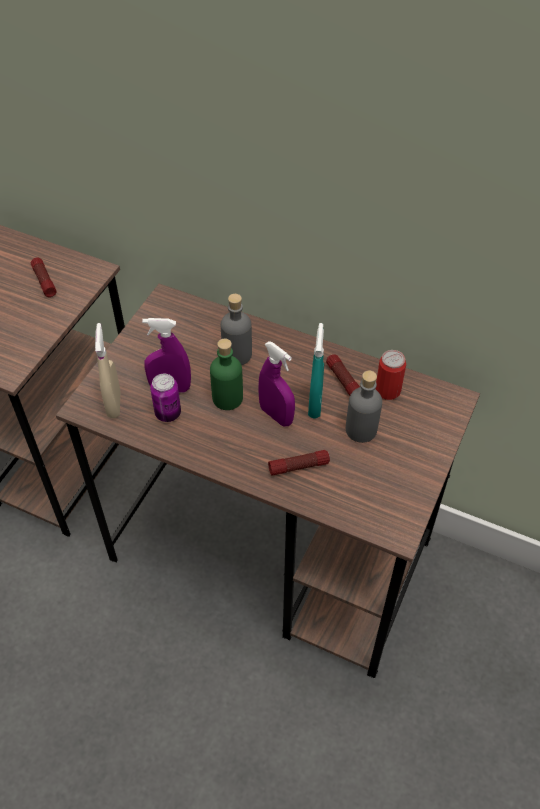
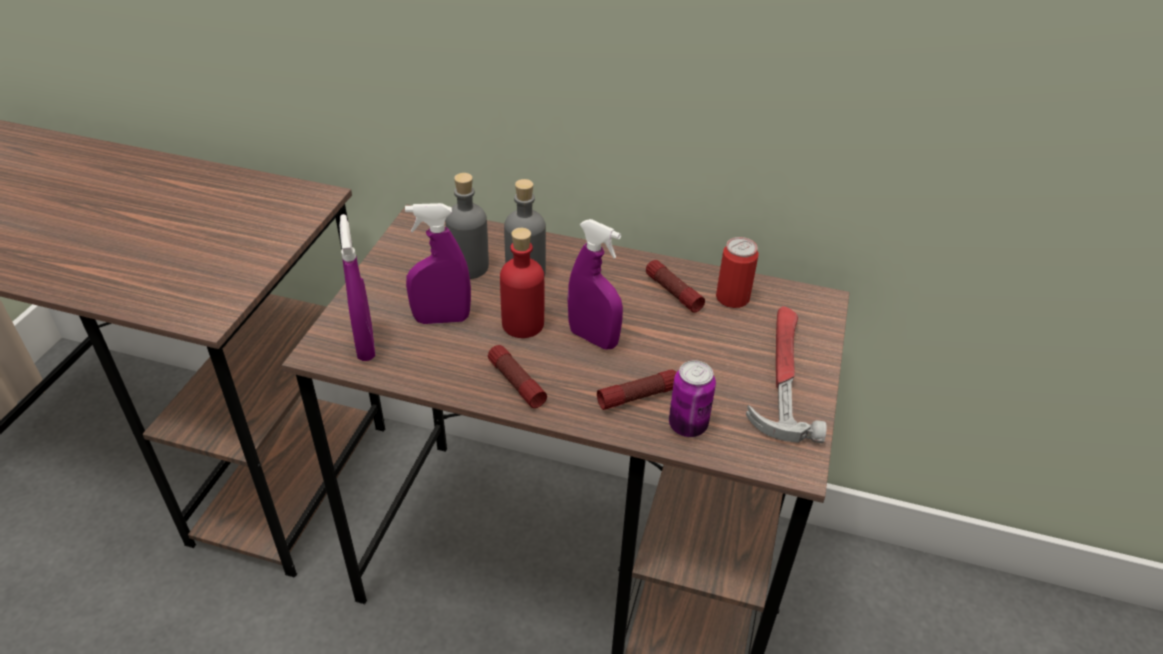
camera: 10 degrees left, 10 degrees down
(44, 281) = (250, 212): flashlight -> flashlight (516, 383)
(114, 404) = (365, 344): beige spray bottle -> purple spray bottle
(168, 413) = (443, 349): can -> can (688, 425)
(227, 398) = (523, 324): green bottle -> red bottle
(315, 404) = (642, 321): turquoise spray bottle -> none
(361, 430) = (710, 345): grey bottle -> grey bottle (469, 267)
(407, 460) = (782, 375): none -> hammer

